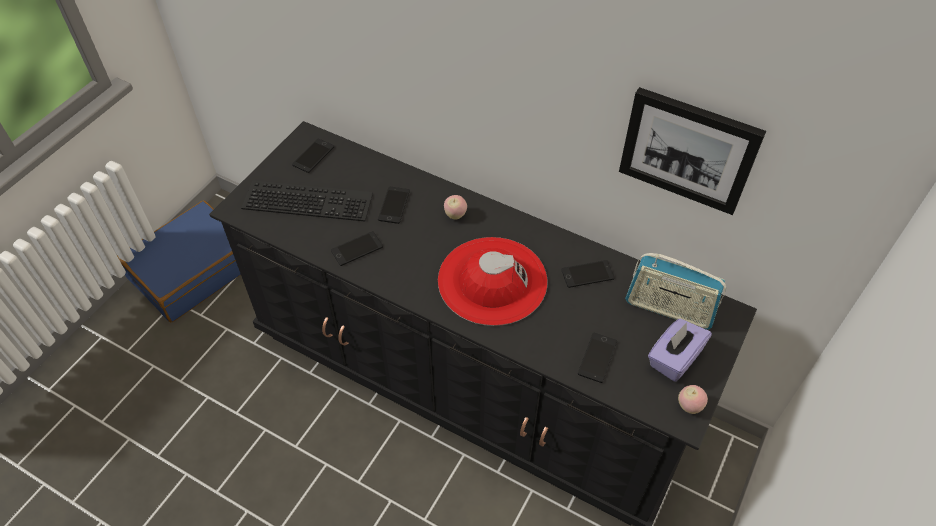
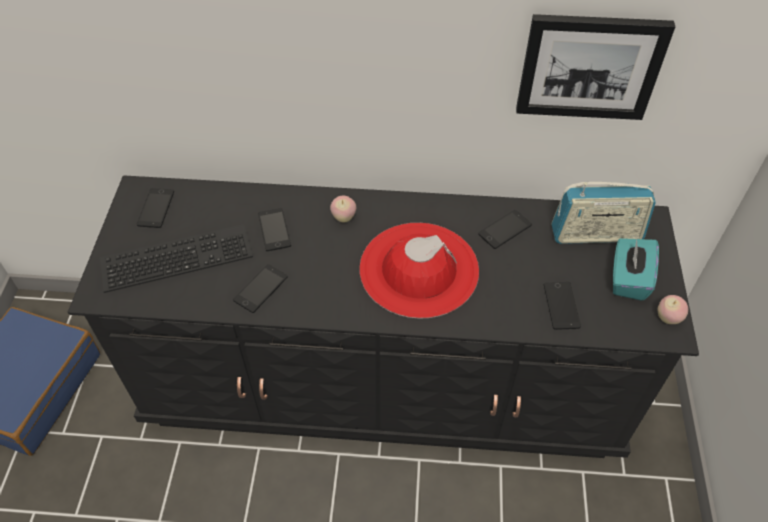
camera: 25 degrees left, 0 degrees up
(674, 358) = (628, 279): purple tissue box -> turquoise tissue box

